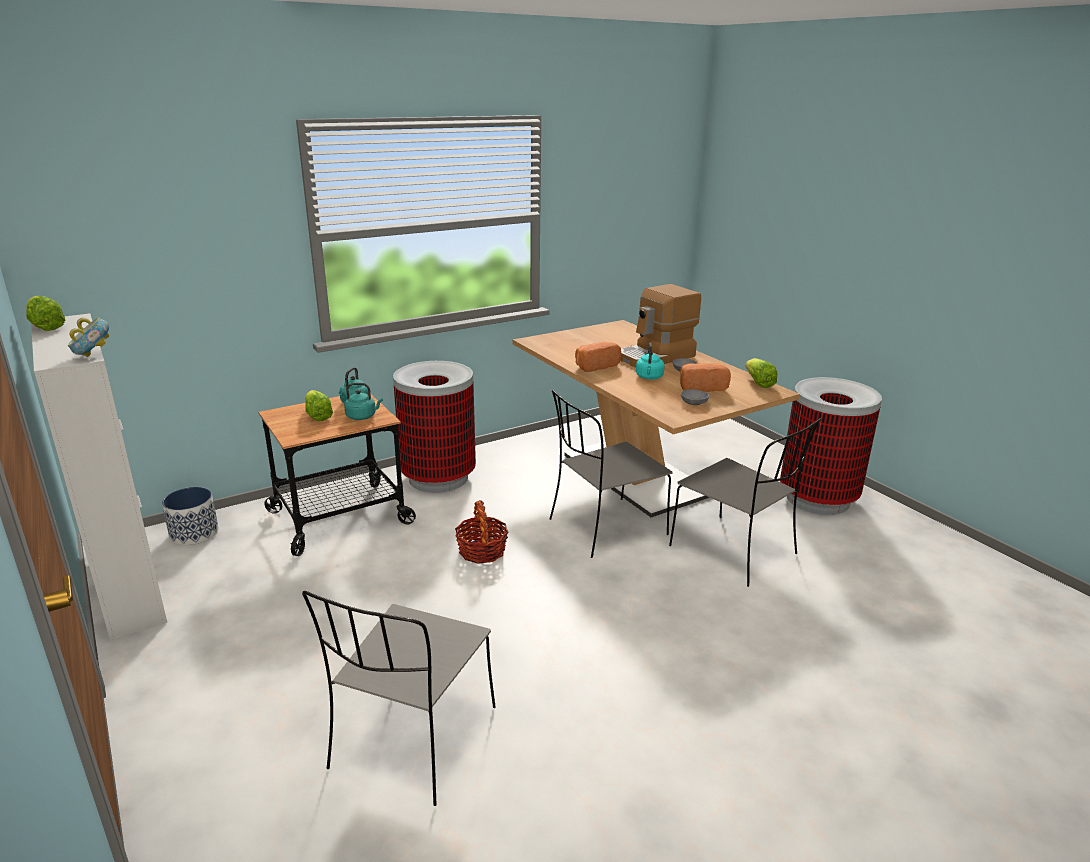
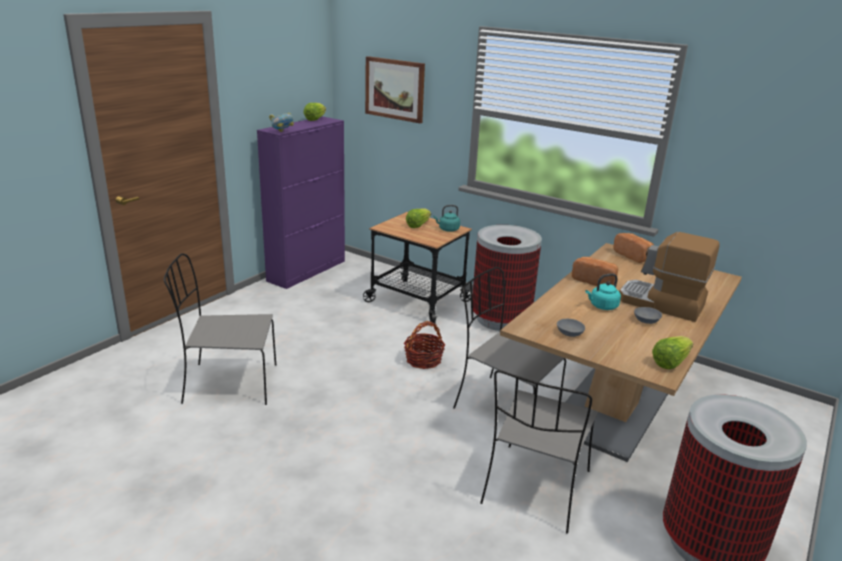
camera: 65 degrees right, 0 degrees up
(130, 587) = (307, 270): white cabinet -> purple cabinet
(160, 238) = (395, 89): none -> picture
(194, 534) = (364, 268): planter -> none
(362, 416) = (430, 236): turquoise kettle -> none
(701, 387) = (613, 333): bread -> bread (634, 256)

